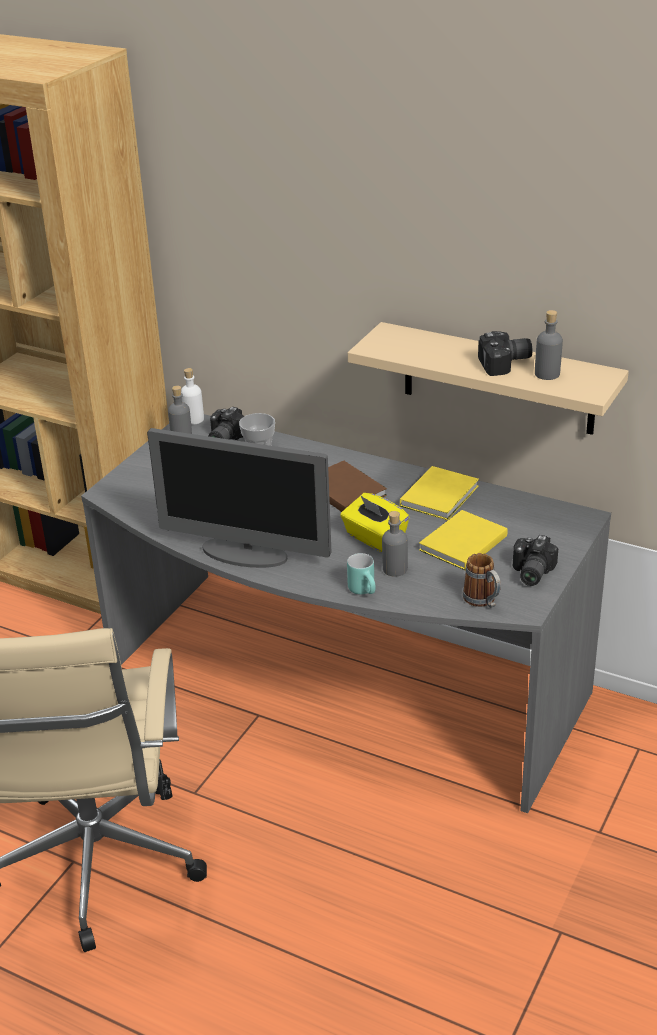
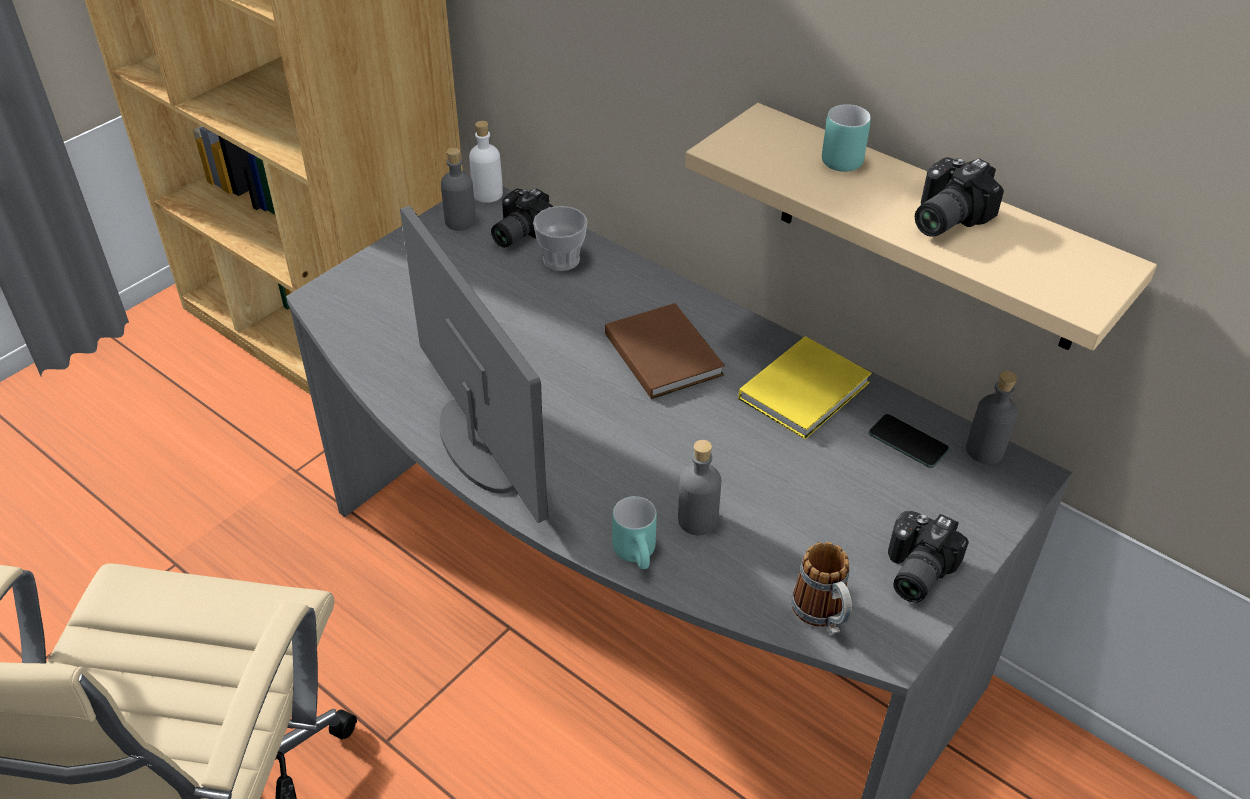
camera: 10 degrees right, 10 degrees up
(245, 554) = (479, 445): monitor -> monitor turned 150 degrees counterclockwise
(374, 538) = (682, 452): yellow tissue box -> none
(437, 343) = (837, 157): none -> turquoise mug
(461, 543) = (815, 489): yellow book -> none
(506, 364) = (942, 218): camera -> camera turned 135 degrees clockwise
(510, 512) = (908, 441): none -> phone
(547, 374) = (1009, 249): grey bottle -> grey bottle (984, 450)

